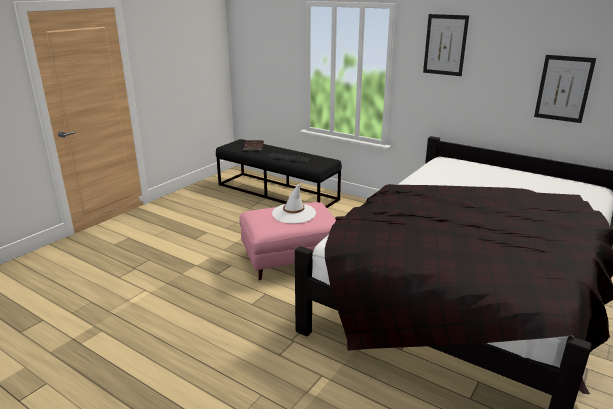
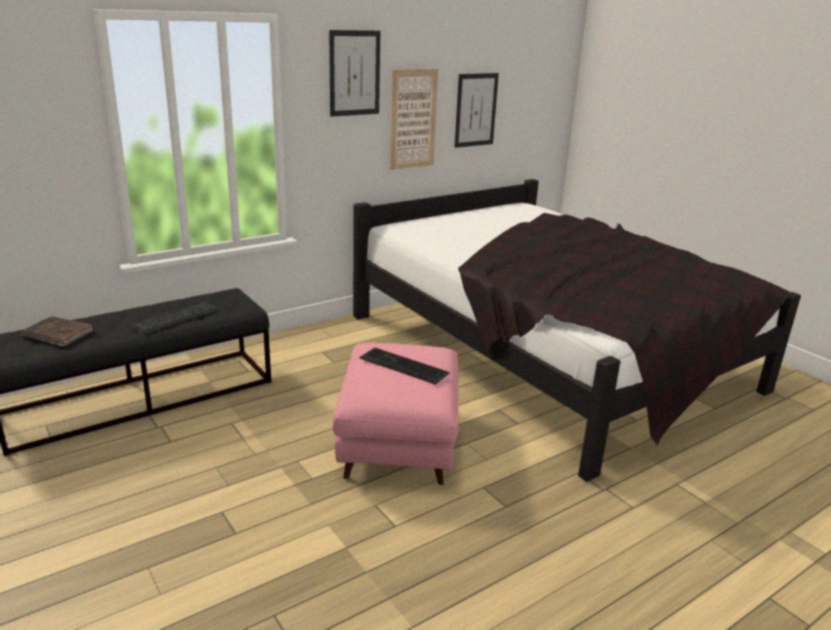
camera: 70 degrees left, 0 degrees up
(294, 213) = (401, 366): white hat -> keyboard
(493, 85) = (413, 119): none -> picture

